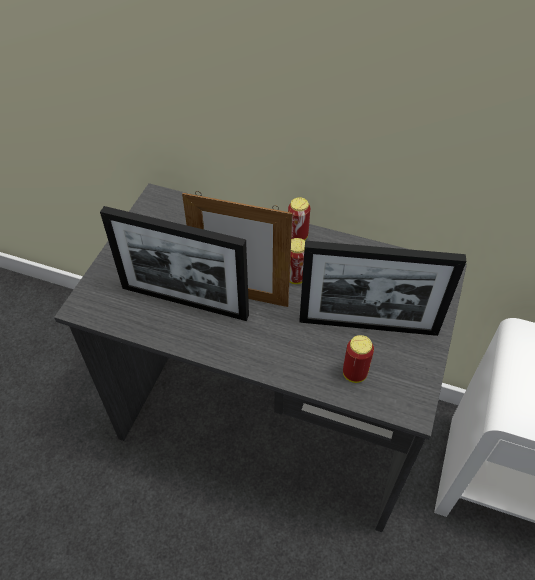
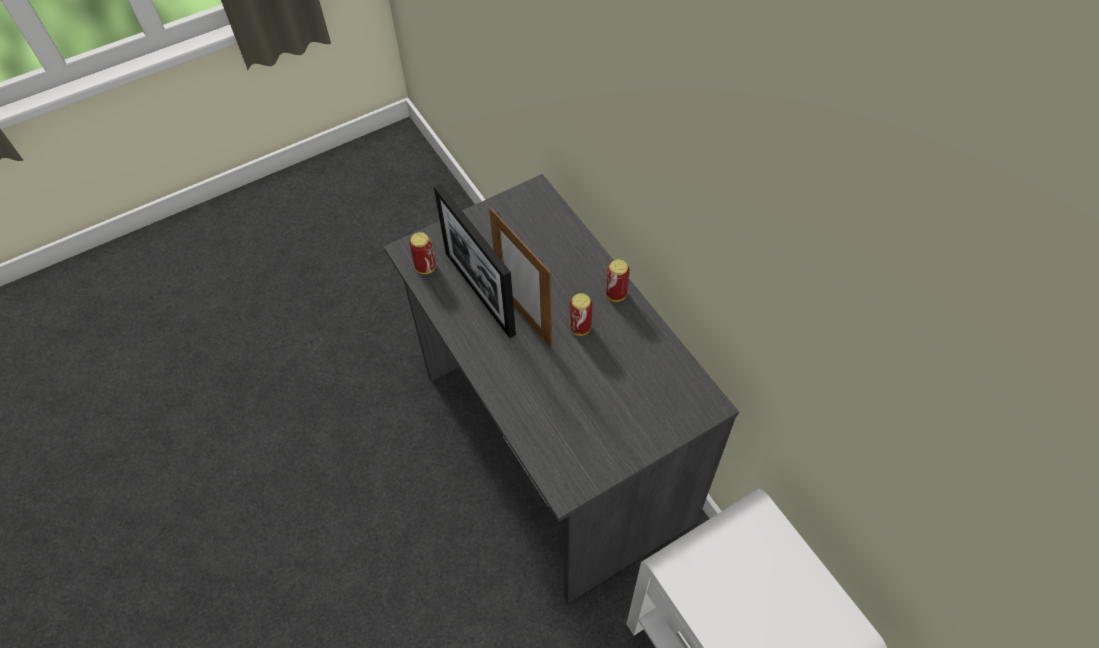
camera: 40 degrees right, 5 degrees up
(354, 373) = (549, 433): can -> can (425, 267)
(368, 325) = (597, 405): picture frame -> none

